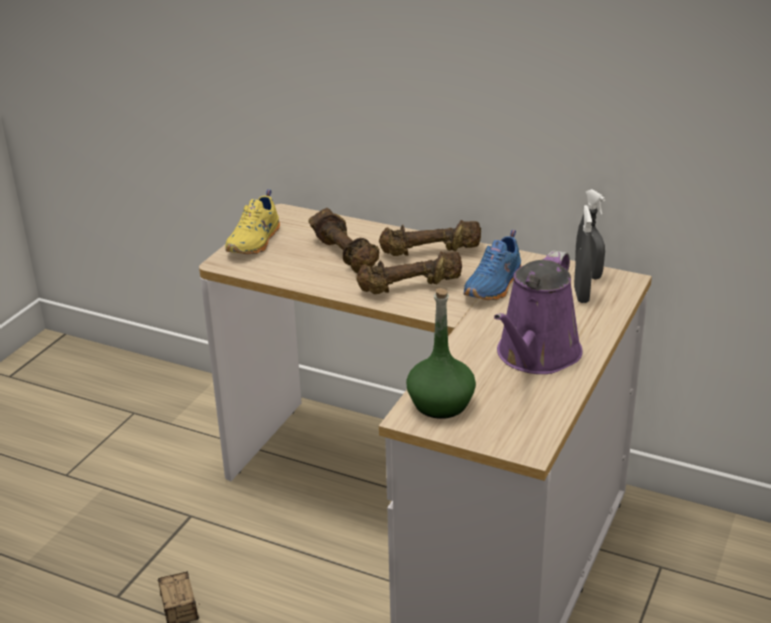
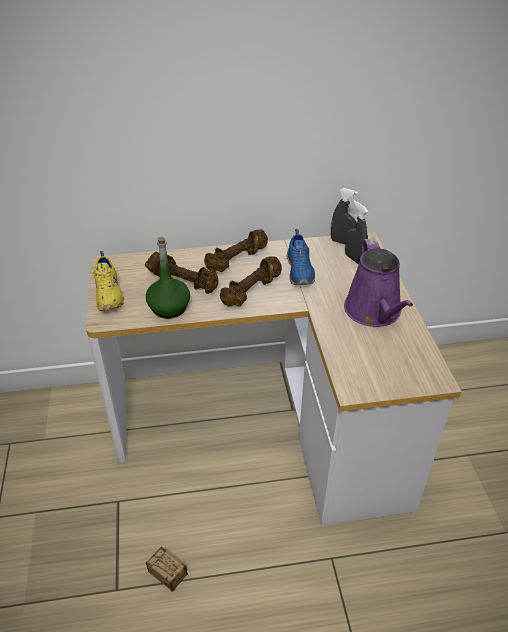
camera: 35 degrees left, 10 degrees up
(441, 404) = (359, 371): green bottle -> green bottle (169, 308)

